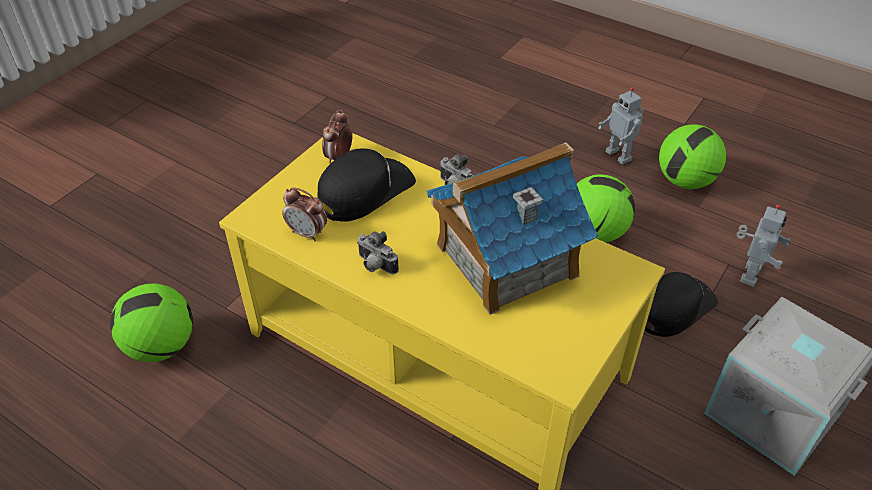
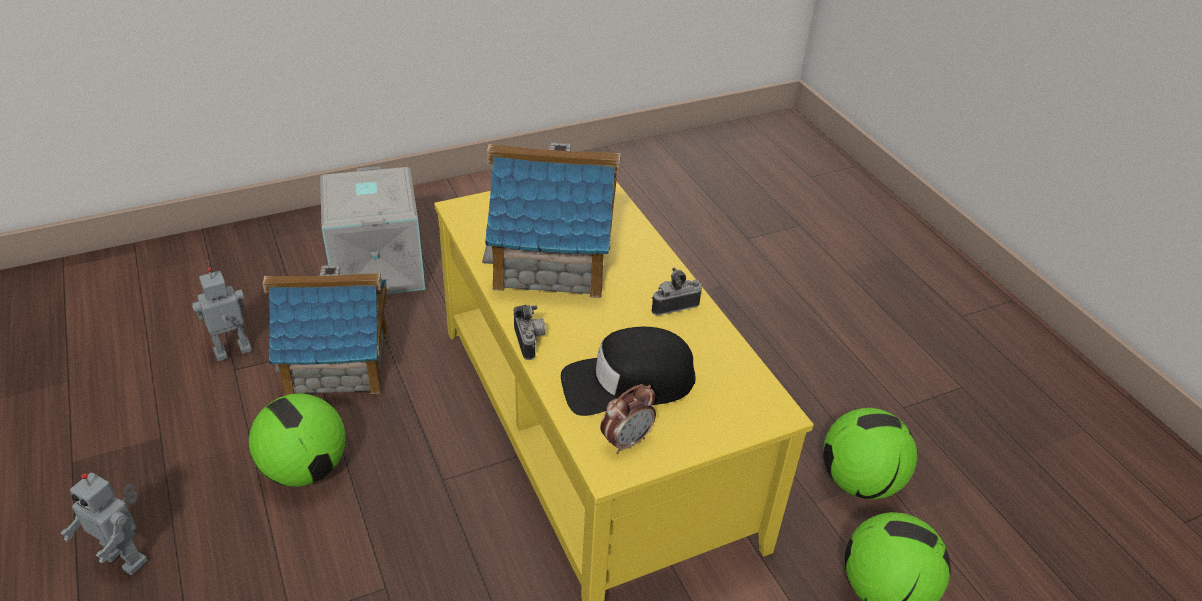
camera: 150 degrees left, 5 degrees down
(307, 233) = (720, 364): alarm clock -> none
(375, 266) = (673, 305): camera -> camera turned 90 degrees counterclockwise
(619, 155) = (127, 557): toy robot -> toy robot turned 120 degrees clockwise
(674, 307) = (338, 362): black cap -> toy house
(685, 181) = (121, 475): football -> football (860, 481)

